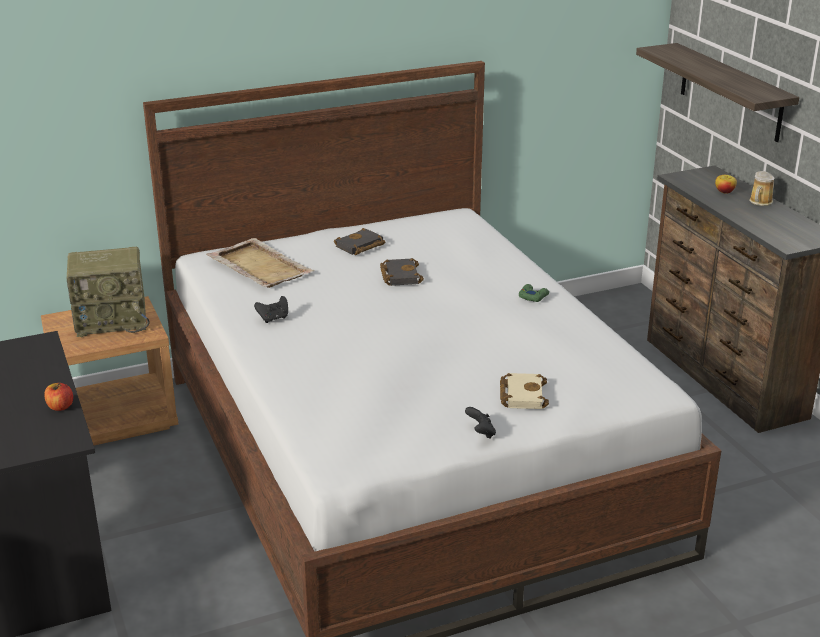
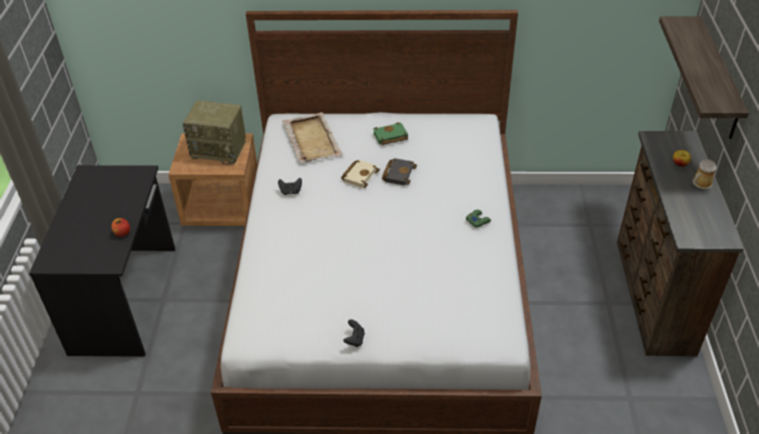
camera: 25 degrees right, 15 degrees up
(359, 246) = (390, 137): black book -> green book
(521, 394) = (405, 313): beige book -> beige book (359, 175)

